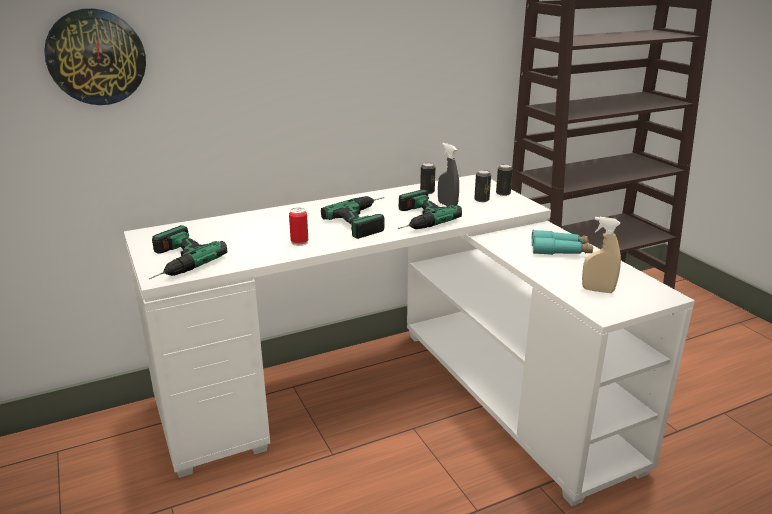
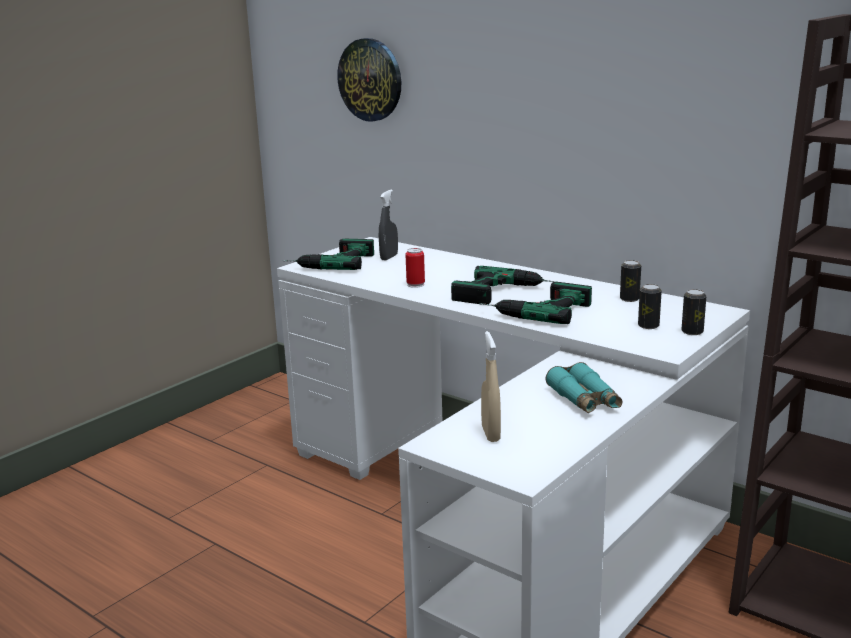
camera: 65 degrees right, 5 degrees down
(447, 205) = (602, 314): grey spray bottle -> grey spray bottle (389, 257)

